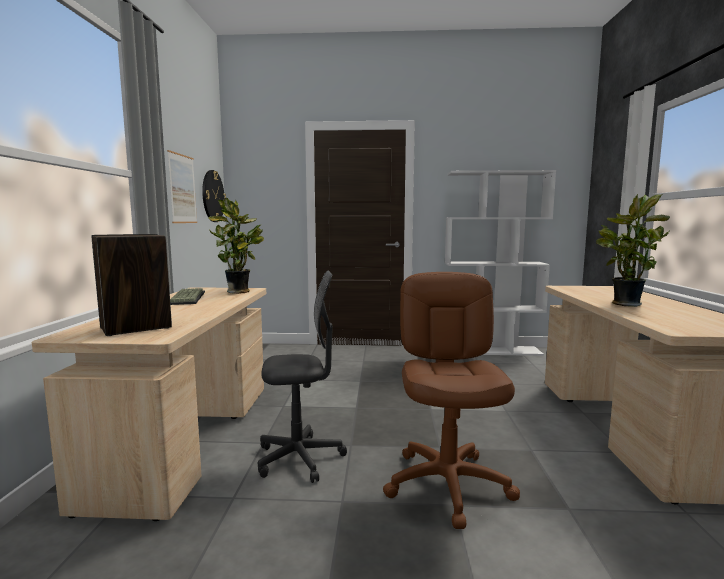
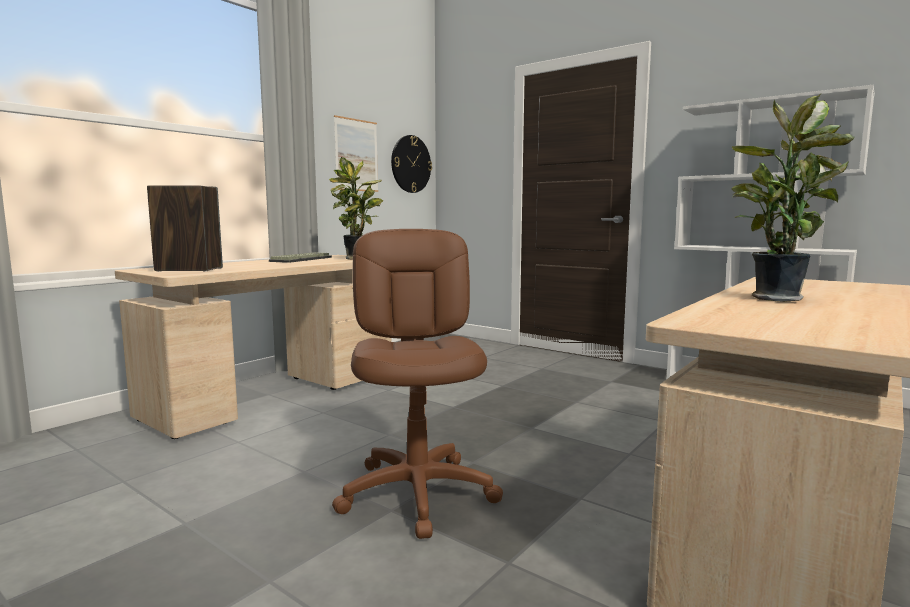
camera: 35 degrees right, 0 degrees up
(300, 458) = (329, 431): grey office chair -> none
(448, 484) = (418, 493): brown office chair -> brown office chair turned 45 degrees counterclockwise

